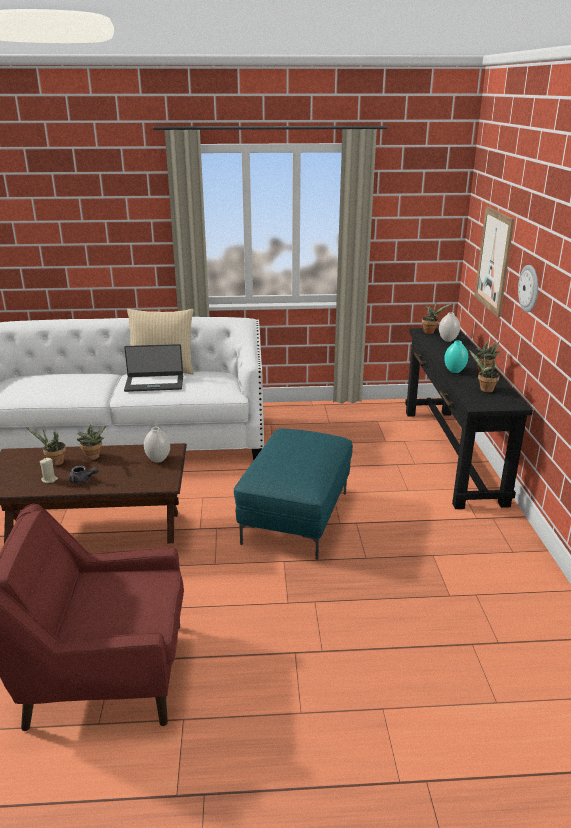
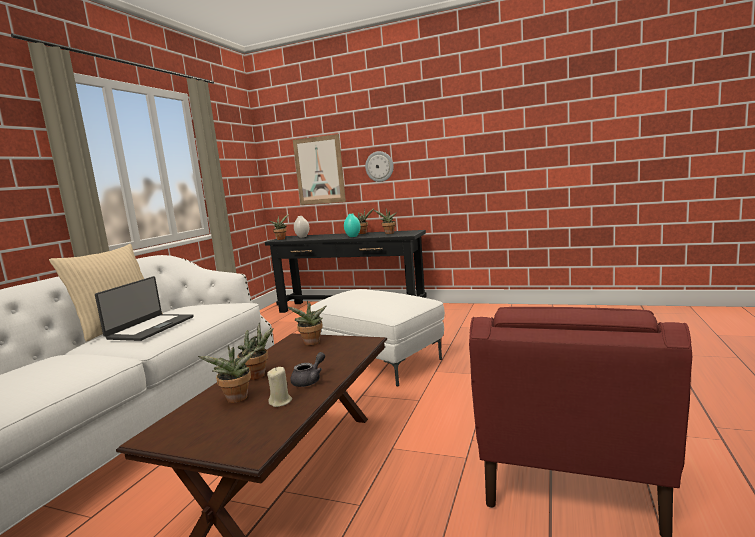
camera: 65 degrees left, 15 degrees down
(158, 459) = (311, 343): white vase -> potted plant
(297, 518) = (379, 360): turquoise ottoman -> white ottoman

